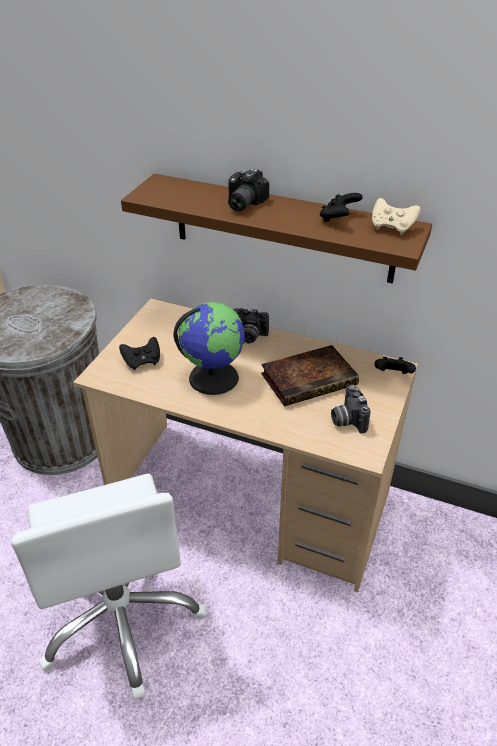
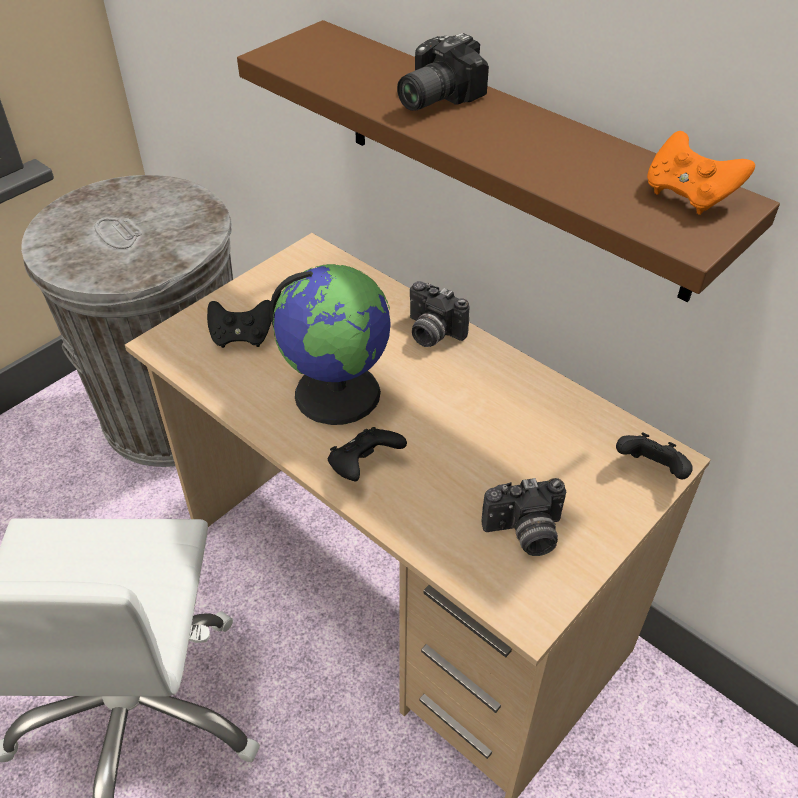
camera: 20 degrees right, 5 degrees up
(310, 378) = (498, 437): book -> none
(338, 218) = (592, 157): black game controller -> black game controller (364, 466)
(347, 420) = (524, 534): camera -> camera turned 105 degrees counterclockwise
(392, 227) = (688, 195): beige game controller -> orange game controller

